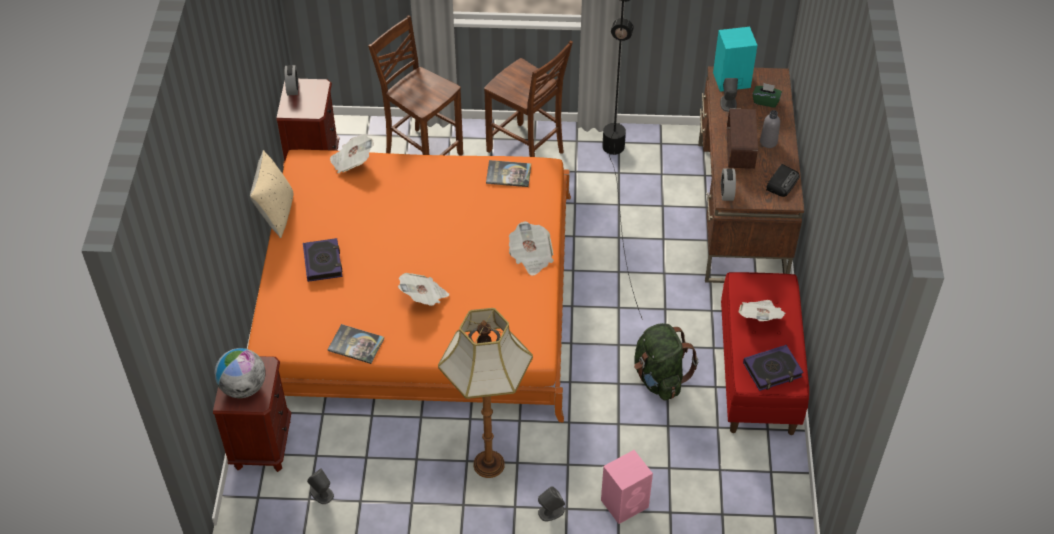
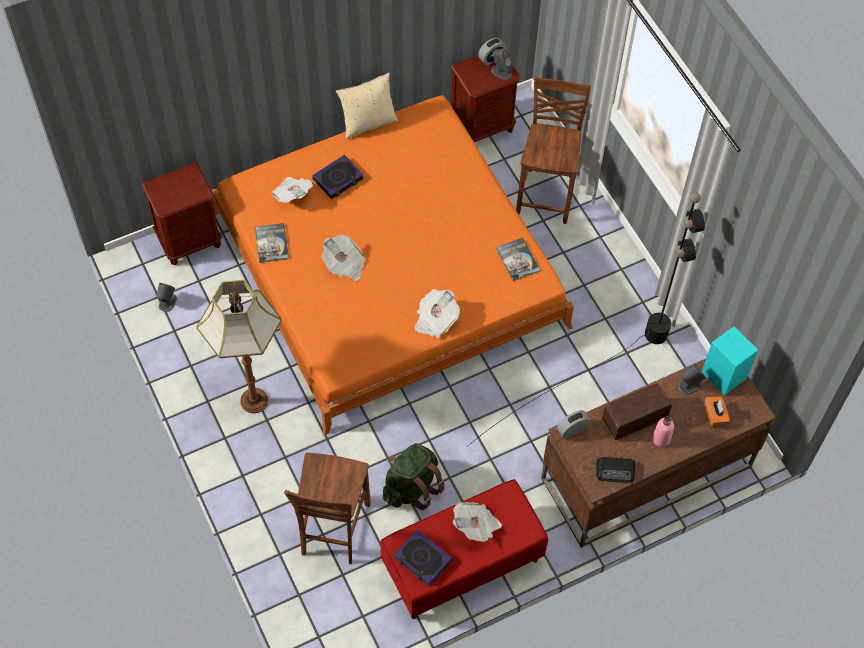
camera: 60 degrees right, 10 degrees up
(243, 387) = (172, 190): globe -> none
(352, 162) = (455, 143): newspaper -> newspaper (292, 195)
(527, 152) = (602, 270): brown chair -> brown chair (333, 530)
(550, 512) = (233, 465): grey speaker -> grey speaker (501, 72)
(625, 503) = (270, 516): pink speaker -> none
(765, 101) = (715, 415): green tissue box -> orange tissue box
(768, 142) = (661, 439): grey bottle -> pink bottle

